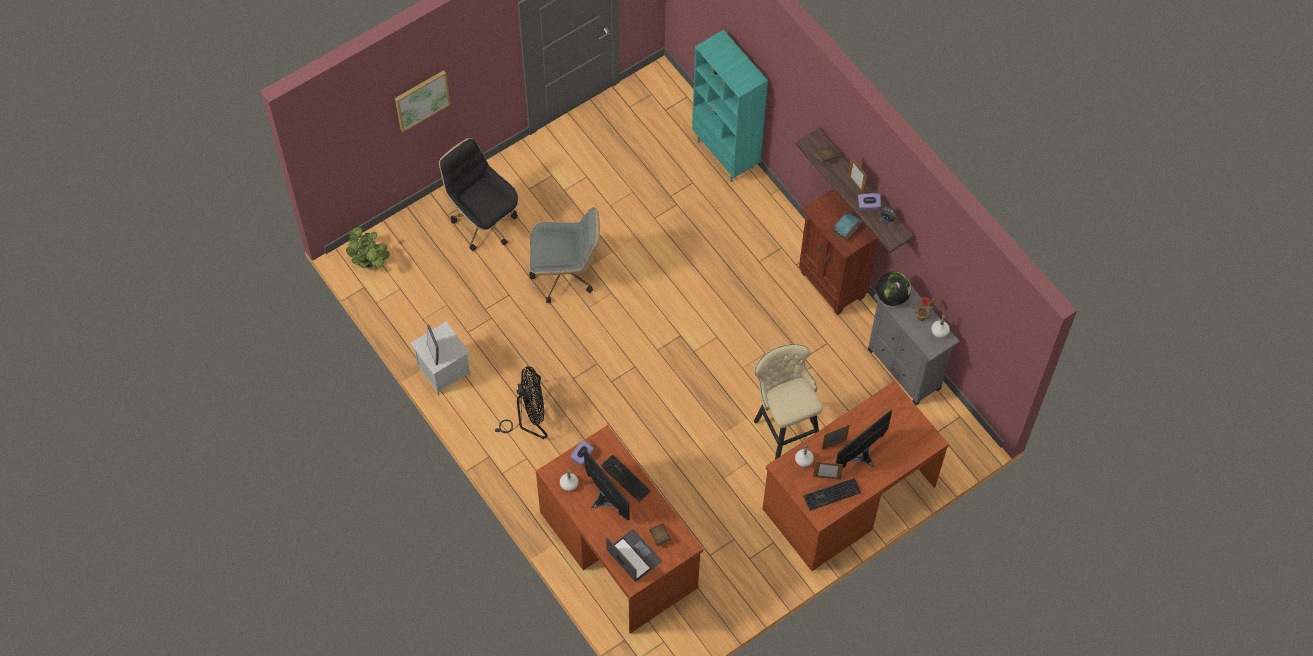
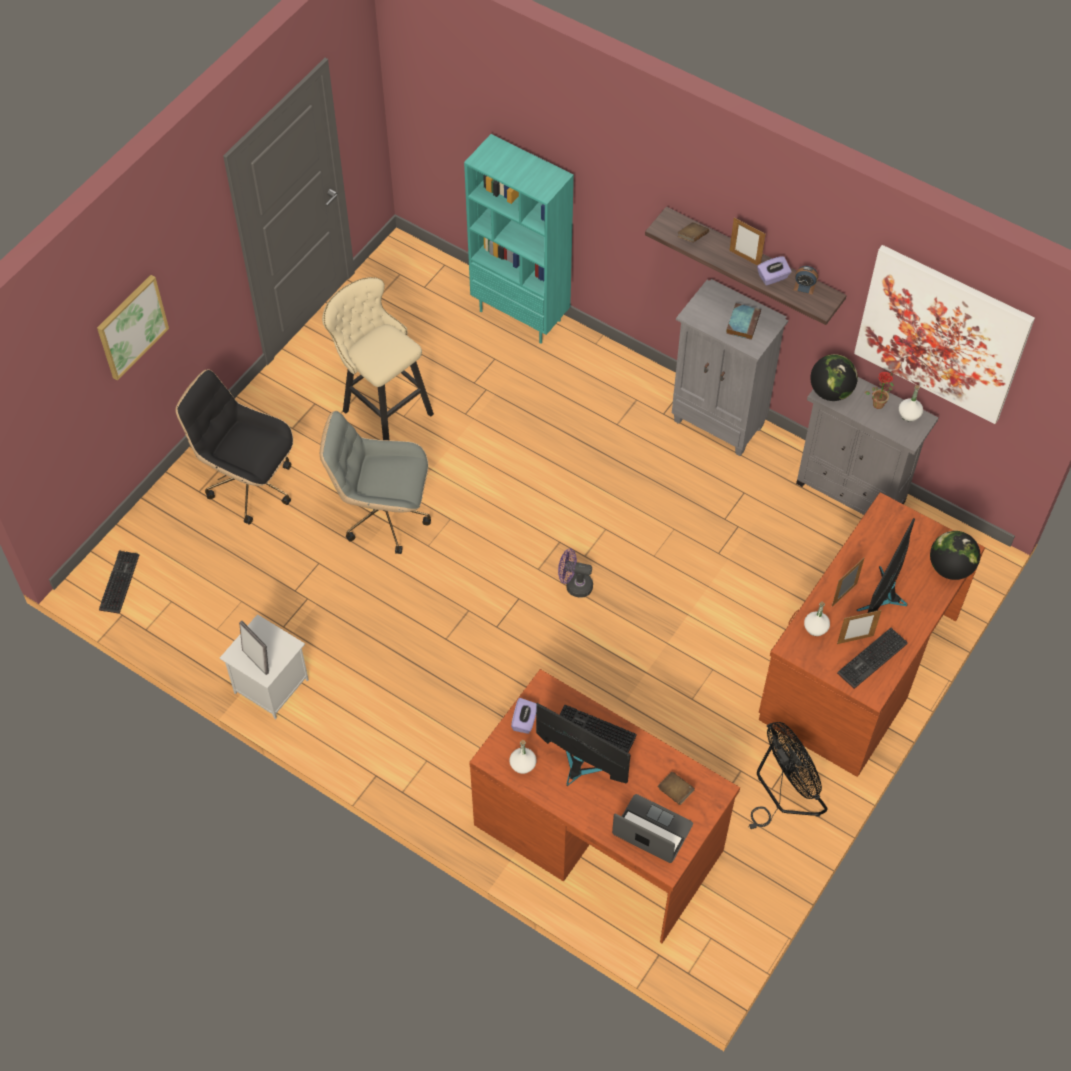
camera: 20 degrees left, 5 degrees down
(370, 262) = (118, 581): potted plant -> keyboard
(528, 414) = (405, 704): black fan -> black fan (781, 790)
(565, 276) = (383, 517): grey office chair -> grey office chair turned 150 degrees counterclockwise
(677, 370) = (574, 585): none -> purple fan
(784, 426) = (738, 609): beige stool -> beige stool (381, 406)
(831, 286) = (717, 425): brown cabinet -> grey cabinet
(916, 451) = (950, 568): none -> globe
(963, 287) = (941, 333): none -> picture

